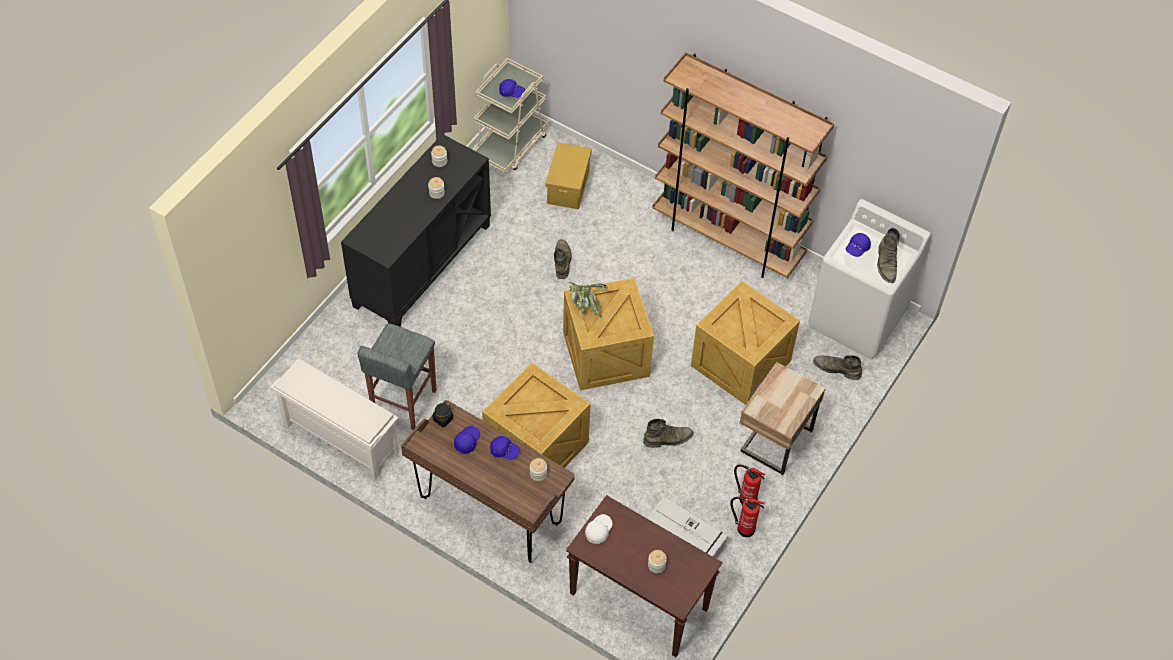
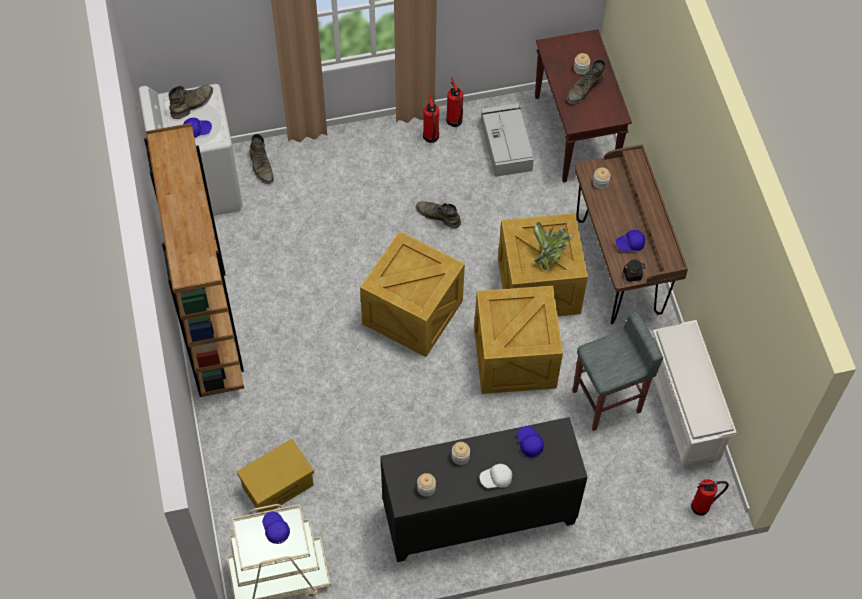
camera: 135 degrees left, 5 degrees up
(271, 383) = (702, 506): none -> fire extinguisher
(504, 451) = (609, 216): blue cap -> blue cap (529, 443)
(562, 261) = (360, 419): green boot -> green boot (584, 89)
(585, 305) = (422, 297): potted plant -> potted plant (550, 253)
(598, 531) = (597, 116): white cap -> white cap (496, 479)
(741, 364) = (324, 224): crate -> crate (516, 356)
(774, 440) = (366, 157): beige nightstand -> none

